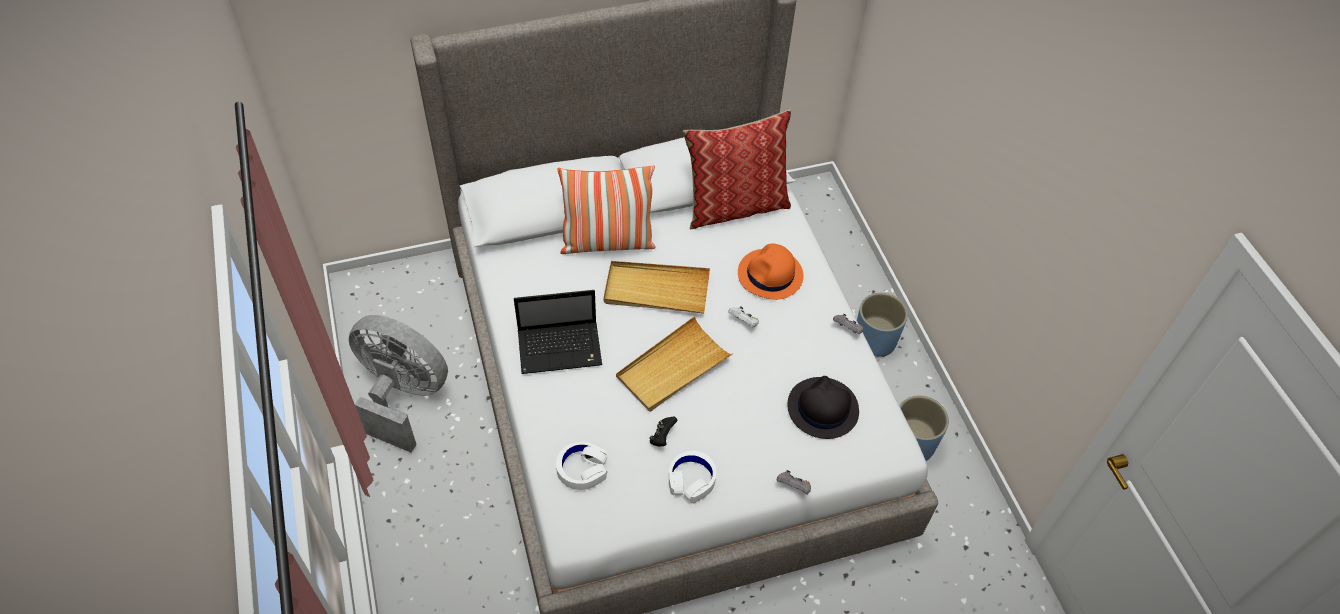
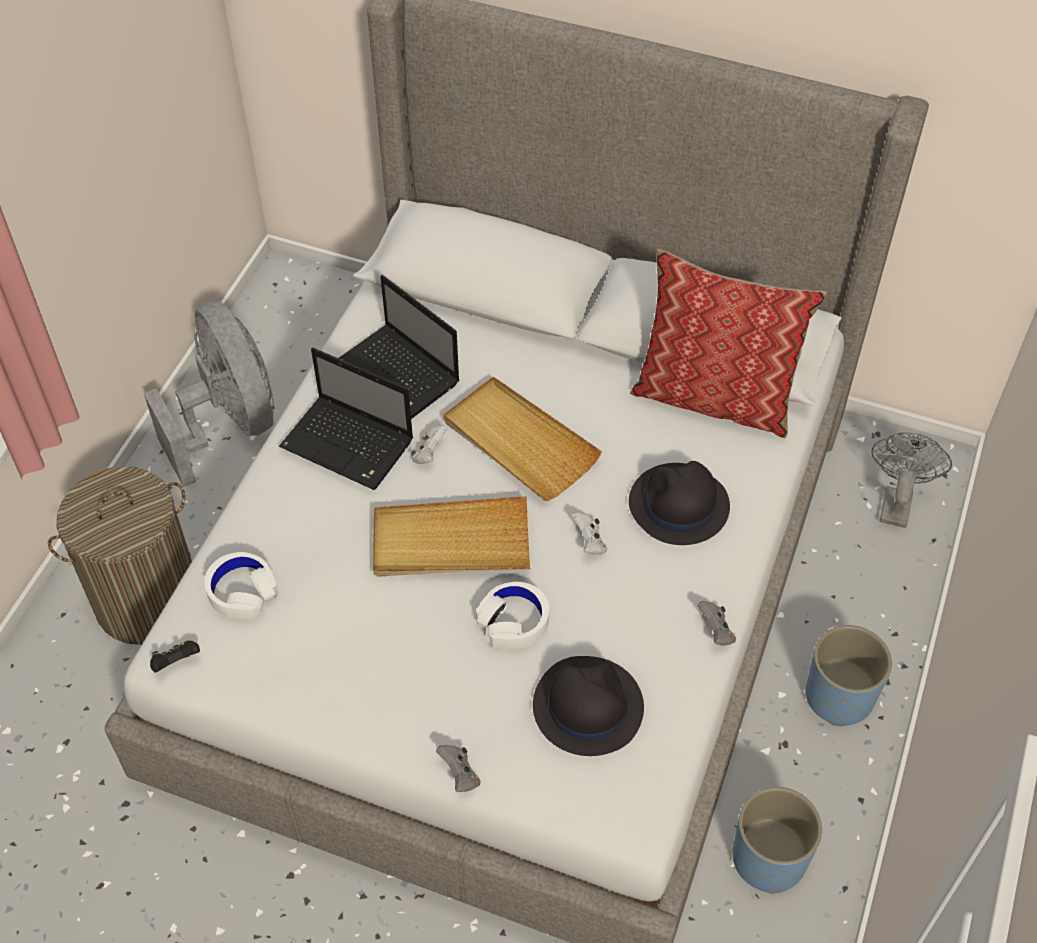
camera: 40 degrees right, 0 degrees up
(451, 534) = (148, 601): none -> laundry basket
(551, 291) = (400, 374): none -> laptop
(607, 242) = (516, 355): pillow -> none
(612, 326) = (429, 453): none -> white game controller
(662, 437) = (363, 613): black game controller -> black game controller (176, 662)
(691, 480) = (350, 684): white headphones -> white headphones (513, 621)
(770, 275) = (678, 505): orange hat -> black hat
(817, 222) = (896, 501): none -> grey fan

